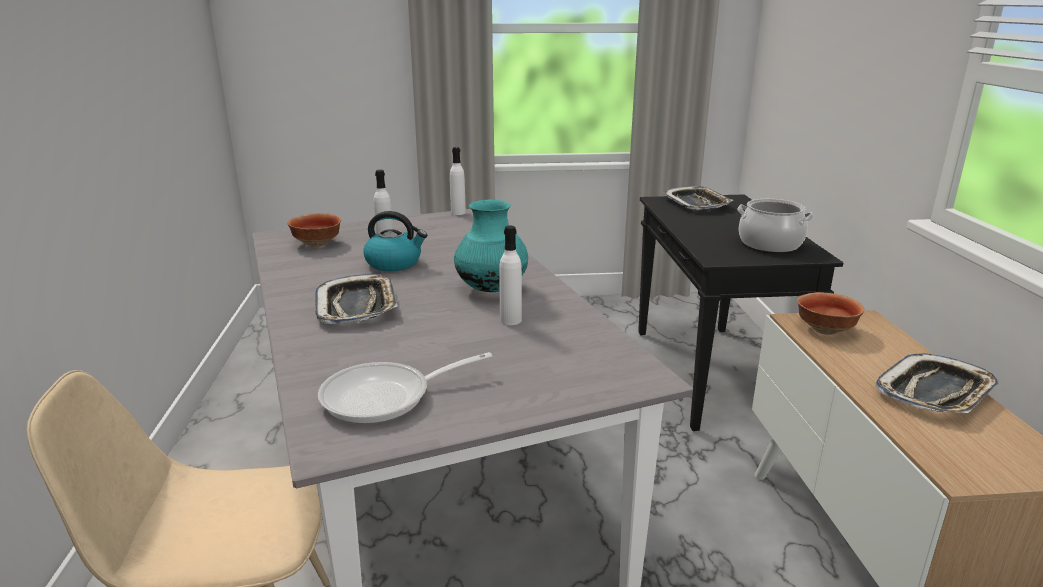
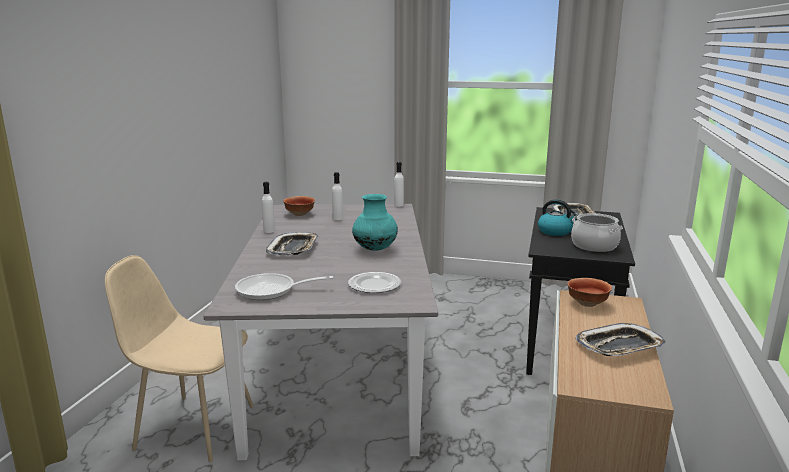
camera: 20 degrees right, 5 degrees down
(394, 263) = (333, 229): kettle -> kettle (555, 231)
(510, 320) = (369, 266): white bottle -> white bottle (269, 231)
(552, 354) = (375, 285): none -> plate

